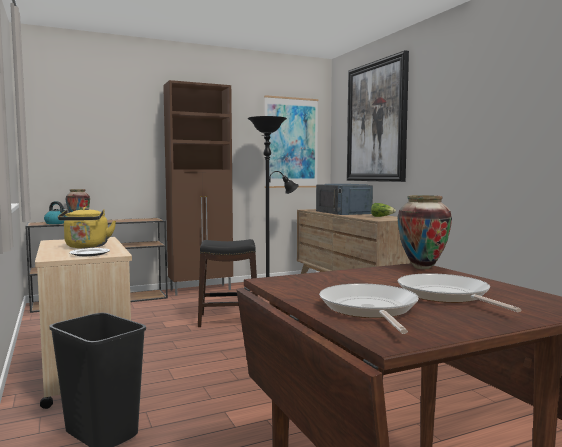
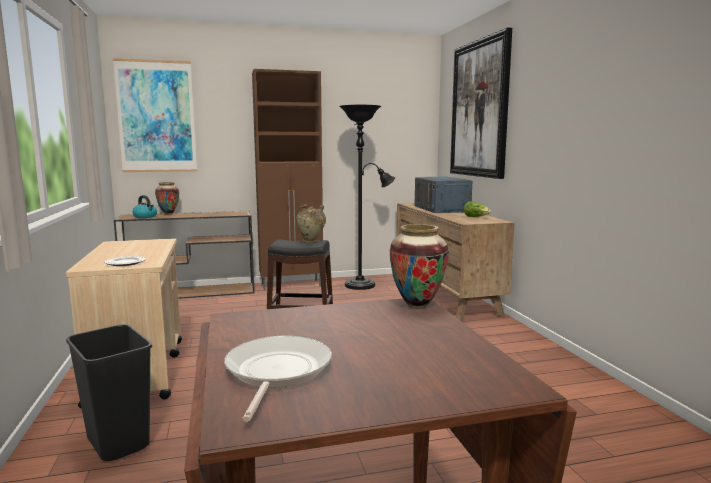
camera: 10 degrees right, 5 degrees up
(86, 247) = (133, 252): yellow kettle -> none
(239, 240) = (311, 242): none -> beige vase
(291, 143) = (392, 131): picture -> picture (156, 117)
(446, 296) = (386, 355): frying pan -> none

